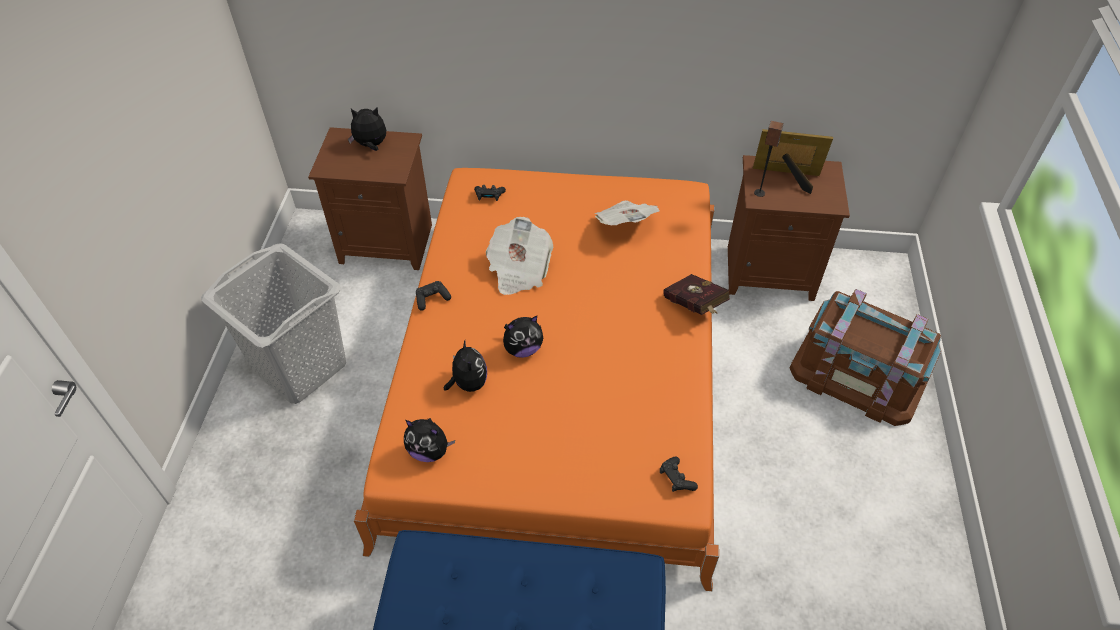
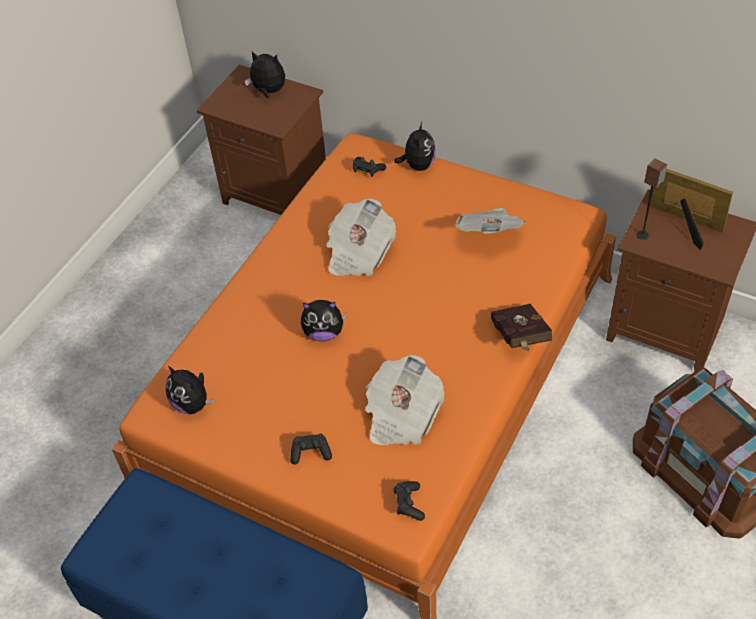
camera: 25 degrees right, 0 degrees up
(300, 366) = (145, 294): grey laundry basket -> none
(432, 299) = (263, 260): black game controller -> black game controller (311, 452)
(468, 383) = (257, 351): plush toy -> plush toy (418, 165)
(629, 402) = (401, 415): none -> newspaper

